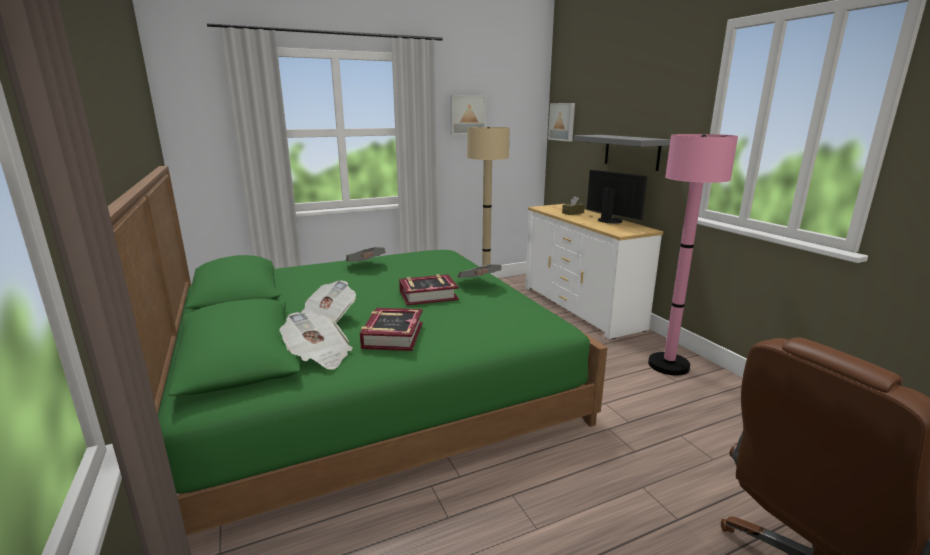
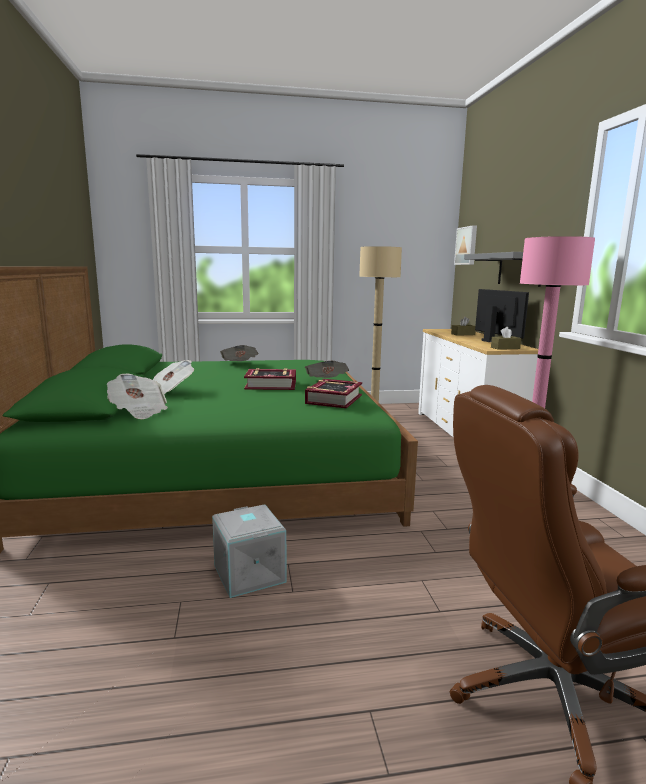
camera: 15 degrees right, 5 degrees down
(392, 335) = (210, 405): book -> book (333, 399)
(467, 115) = (368, 238): picture -> none
(481, 516) = (248, 574): none -> grey storage box
(631, 231) = (505, 348): none -> brown tissue box

